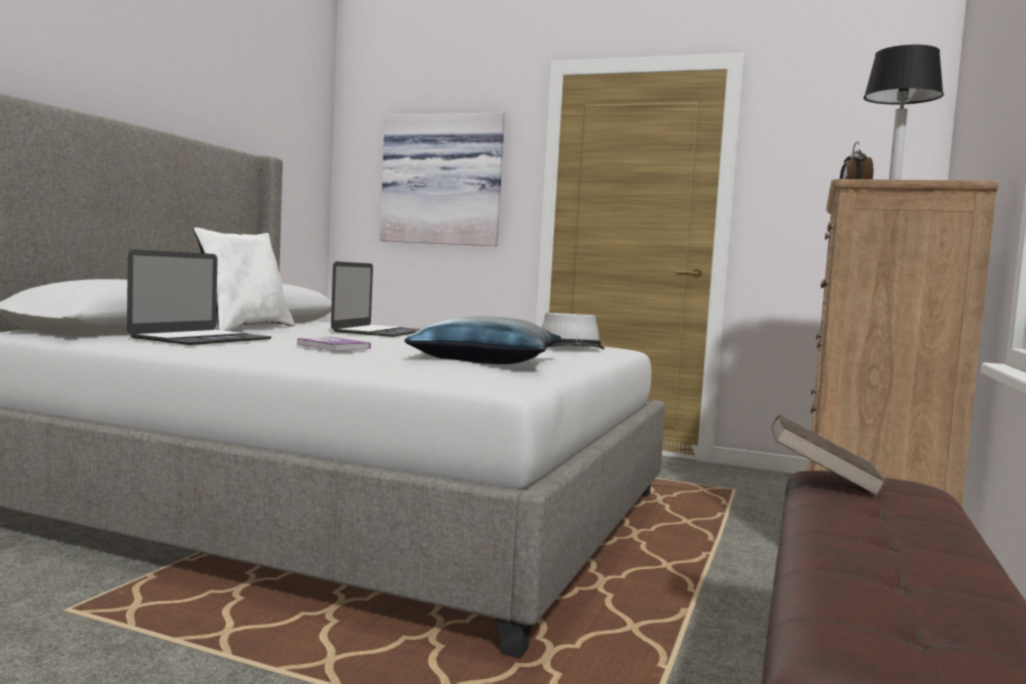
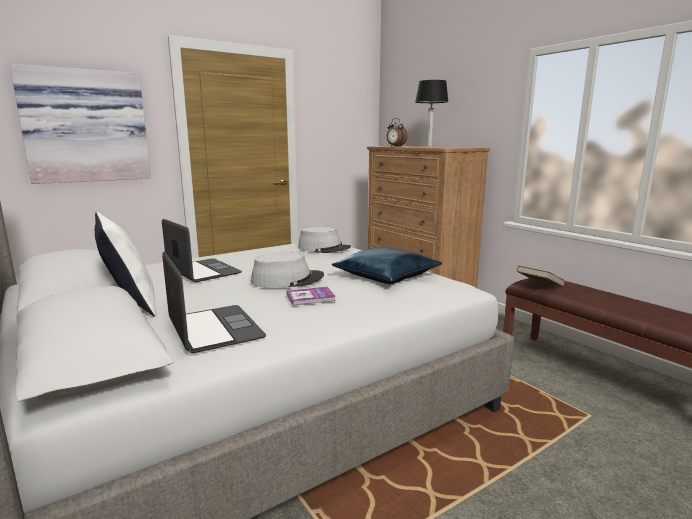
camera: 55 degrees left, 10 degrees up
(388, 341) = (287, 280): none -> grey hat

